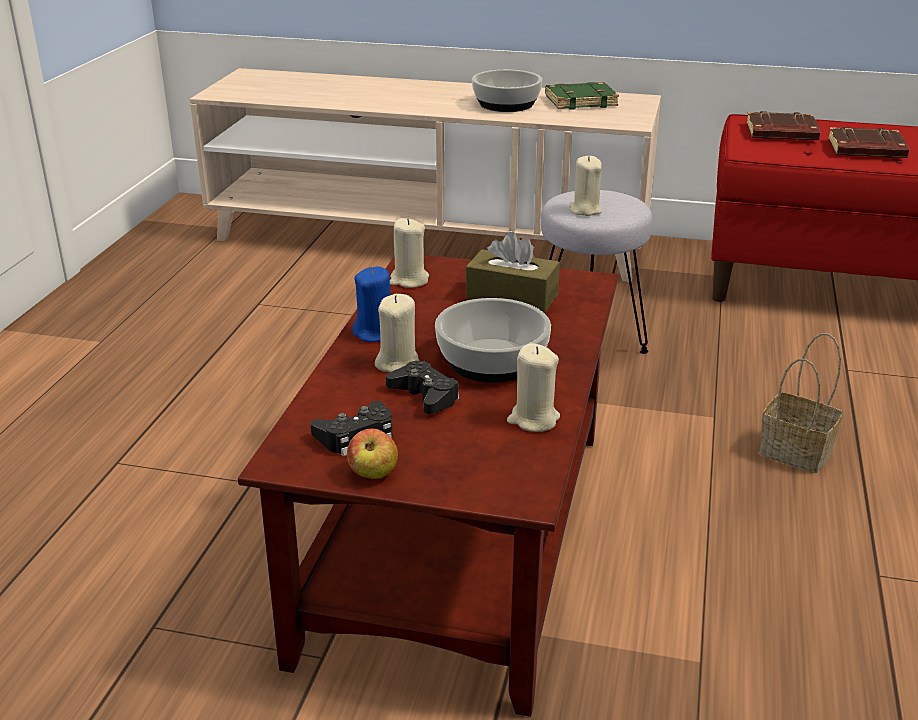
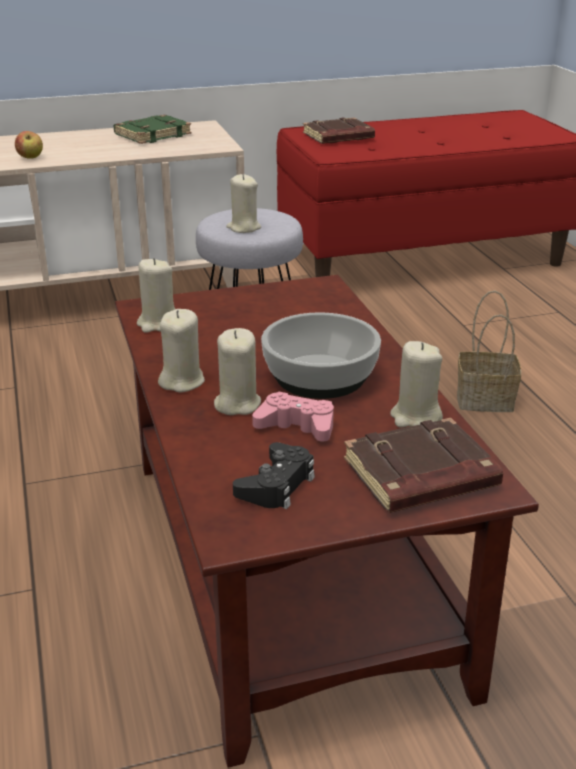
camera: 30 degrees left, 0 degrees up
(373, 474) = (335, 515): apple -> apple (30, 157)
(375, 333) = (182, 381): blue candle -> beige candle
(424, 396) = (297, 426): black game controller -> pink game controller
(506, 104) = (86, 147): bowl -> none
(512, 297) = (271, 315): brown tissue box -> none
(865, 150) = (414, 140): brown book -> brown book (420, 476)

